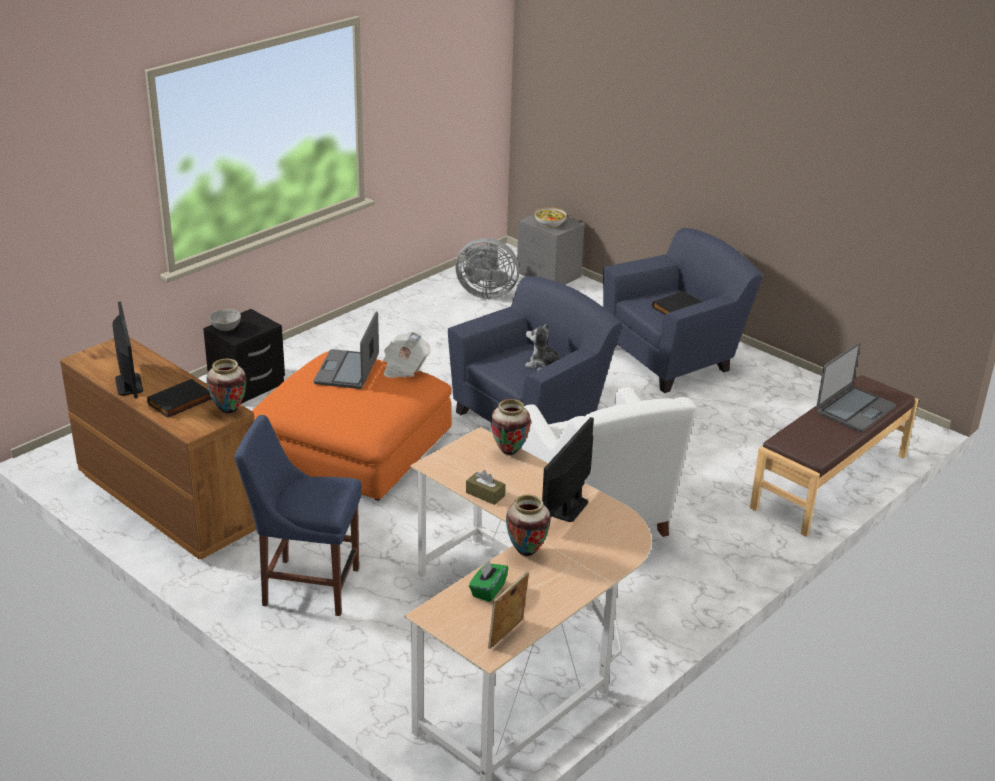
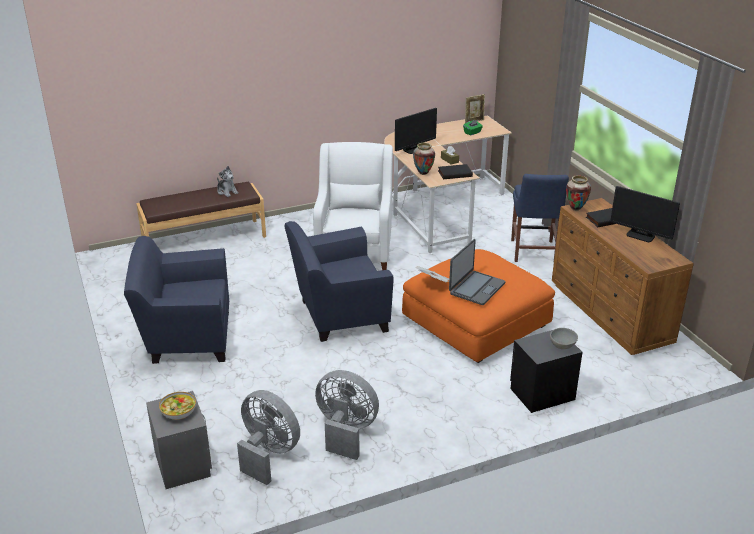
camera: 155 degrees left, 0 degrees up
(129, 384) = (640, 235): monitor -> monitor turned 60 degrees counterclockwise
(306, 585) = (533, 252): blue chair -> blue chair turned 60 degrees clockwise
(431, 319) = (346, 432): none -> grey fan
(526, 552) = (447, 140): vase -> none
(543, 365) = (334, 268): plush toy -> plush toy (227, 192)
(677, 308) = (187, 291): black book -> black book (455, 173)
(854, 410) = (186, 199): laptop -> none

